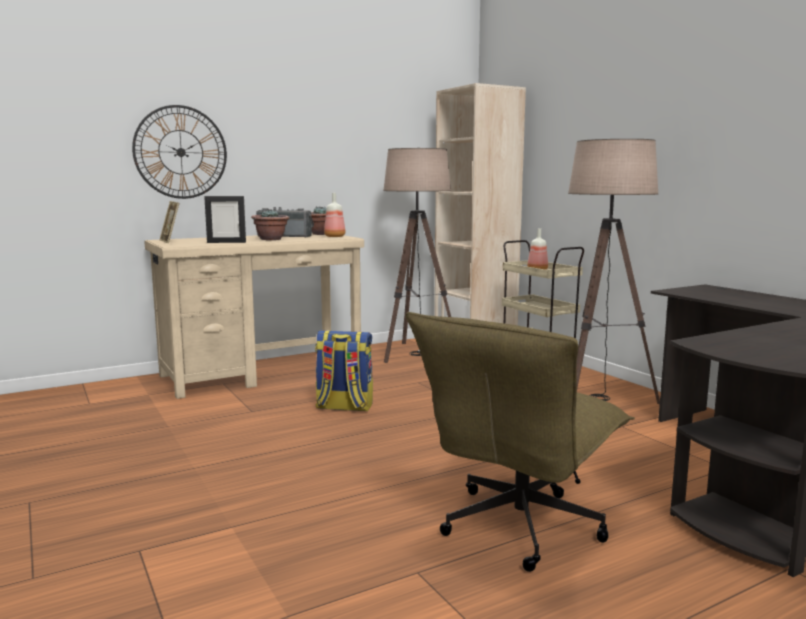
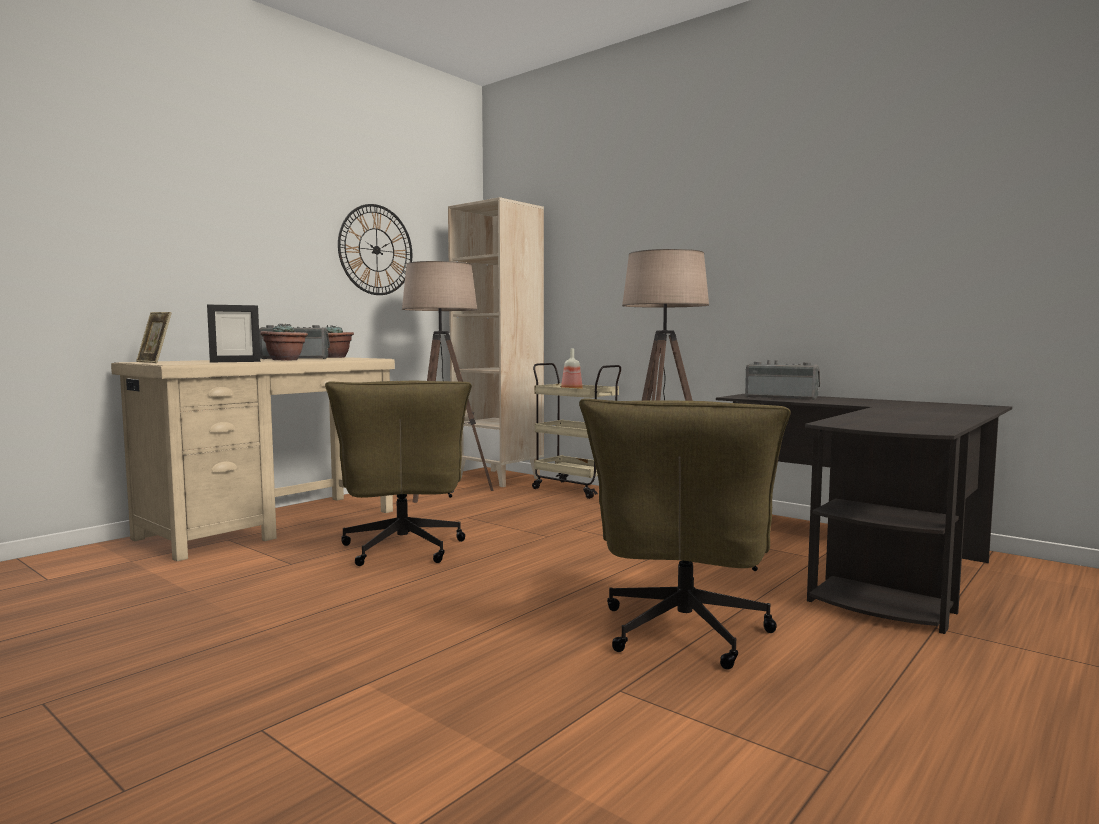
camera: 20 degrees left, 5 degrees down
(180, 152) = (159, 254): wall clock -> wall clock (376, 250)
(334, 236) = (356, 358): bottle -> none
(344, 407) = (403, 548): backpack -> beige office chair
(722, 295) = (781, 397): none -> radio

